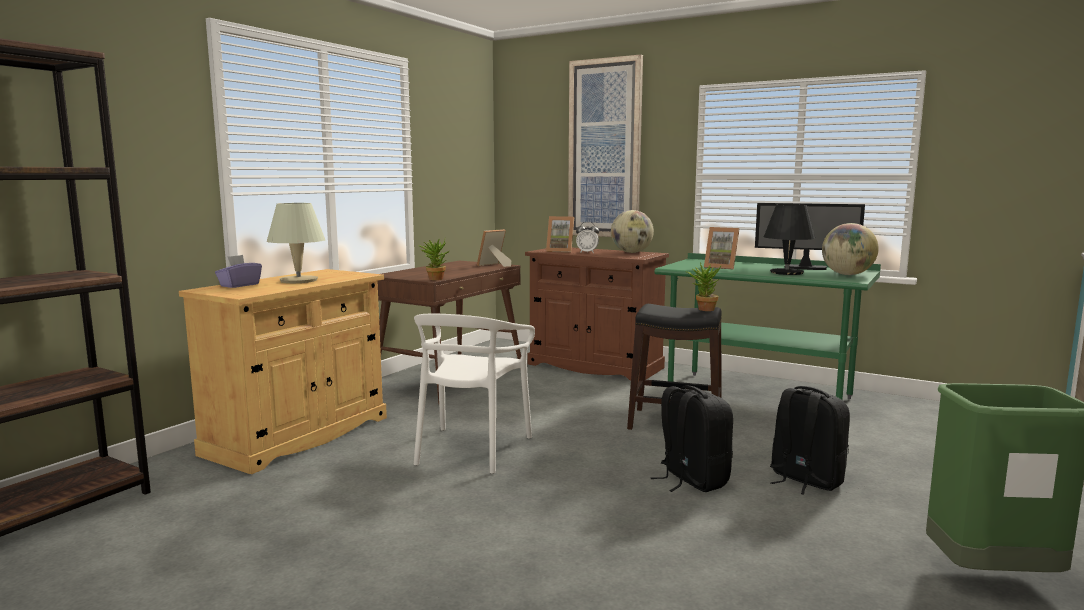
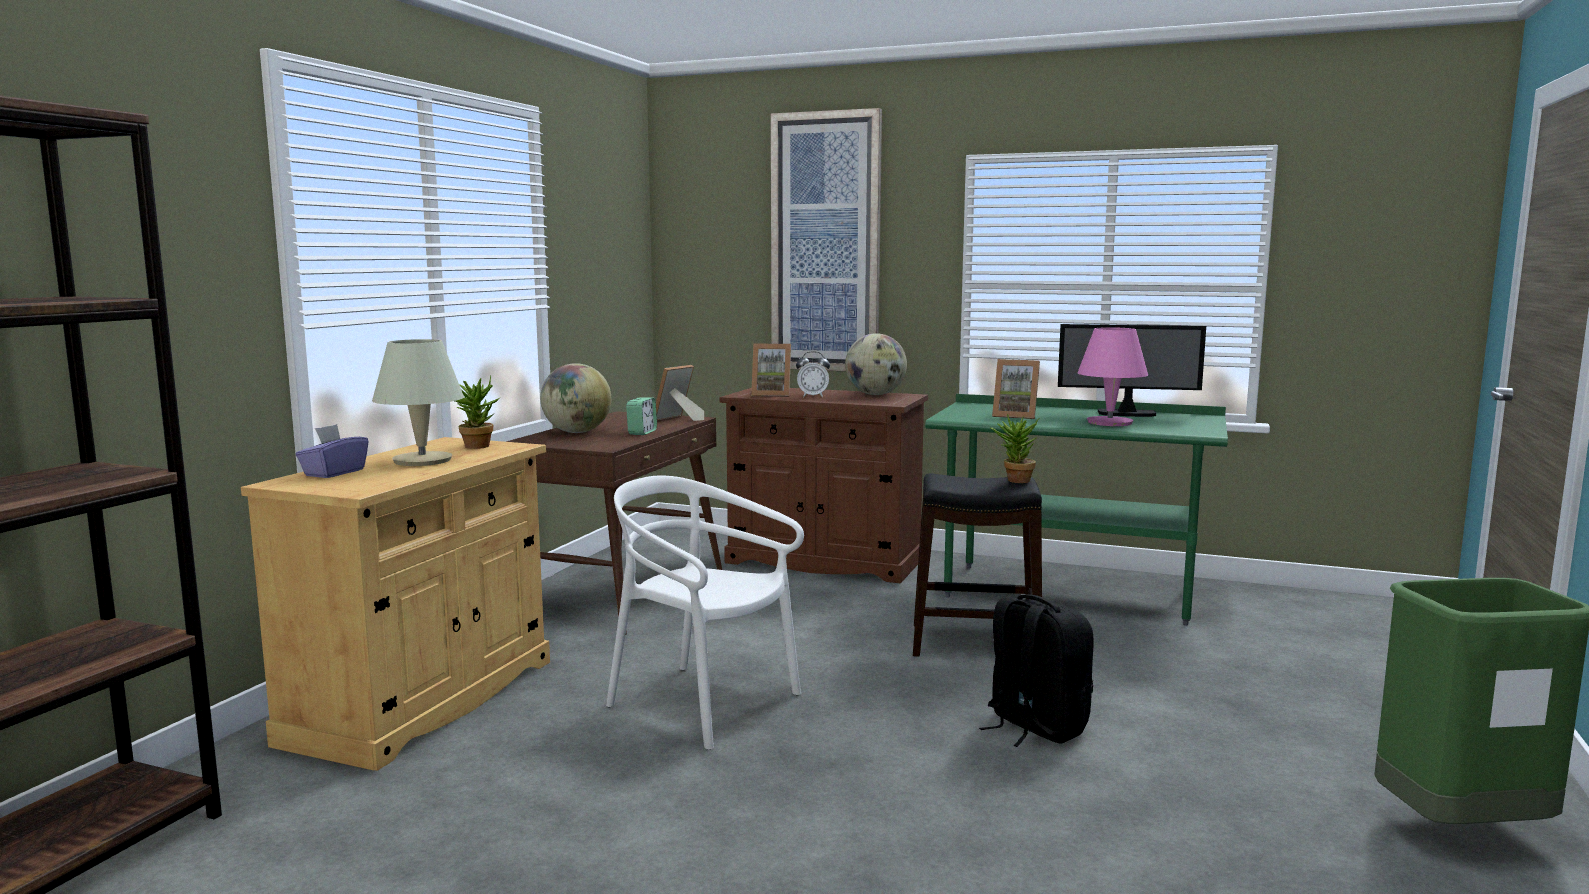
camera: 10 degrees left, 0 degrees up
(435, 278) = (609, 445): potted plant -> potted plant (475, 446)
(463, 272) = (642, 432): none -> alarm clock
(471, 449) = (703, 703): white chair -> white chair turned 120 degrees clockwise
(787, 272) = (1110, 422): black table lamp -> pink table lamp
(805, 480) = (1181, 715): black backpack -> none
(847, 274) = (1190, 423): globe -> globe (577, 432)

